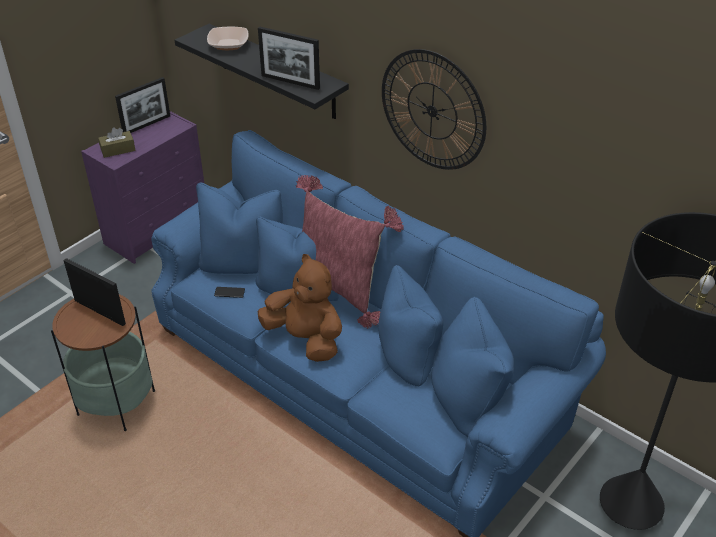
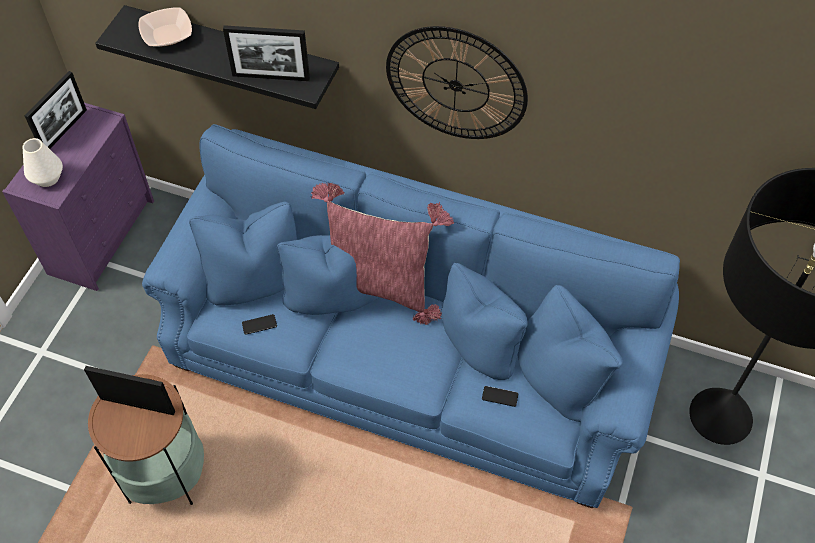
camera: 20 degrees left, 15 degrees up
(118, 150) = (47, 177): brown tissue box -> white vase
(305, 339) = (367, 357): brown plush toy -> none
(405, 397) = (500, 396): none -> phone

